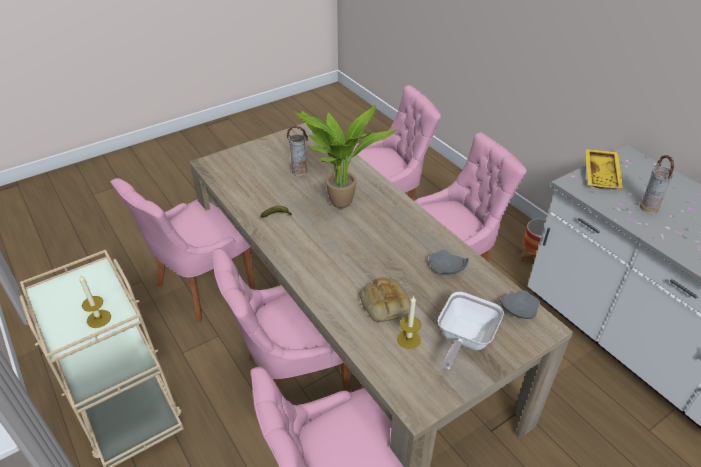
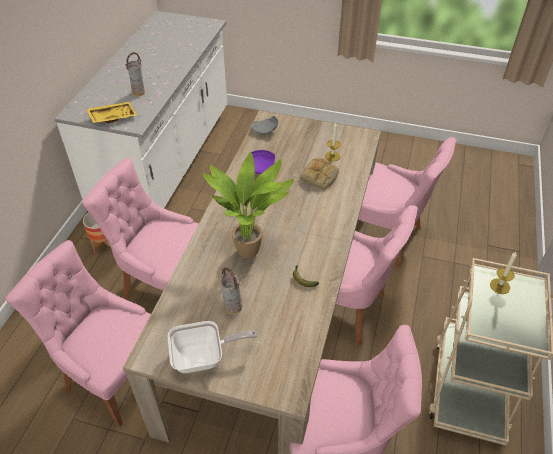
camera: 130 degrees left, 5 degrees up
(446, 269) = (261, 167): grey plate -> purple plate
(463, 340) = (309, 139): frying pan -> frying pan (204, 357)

